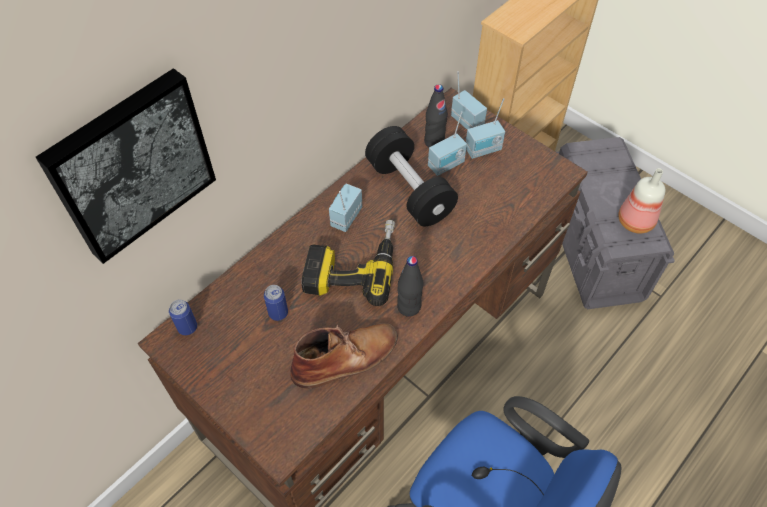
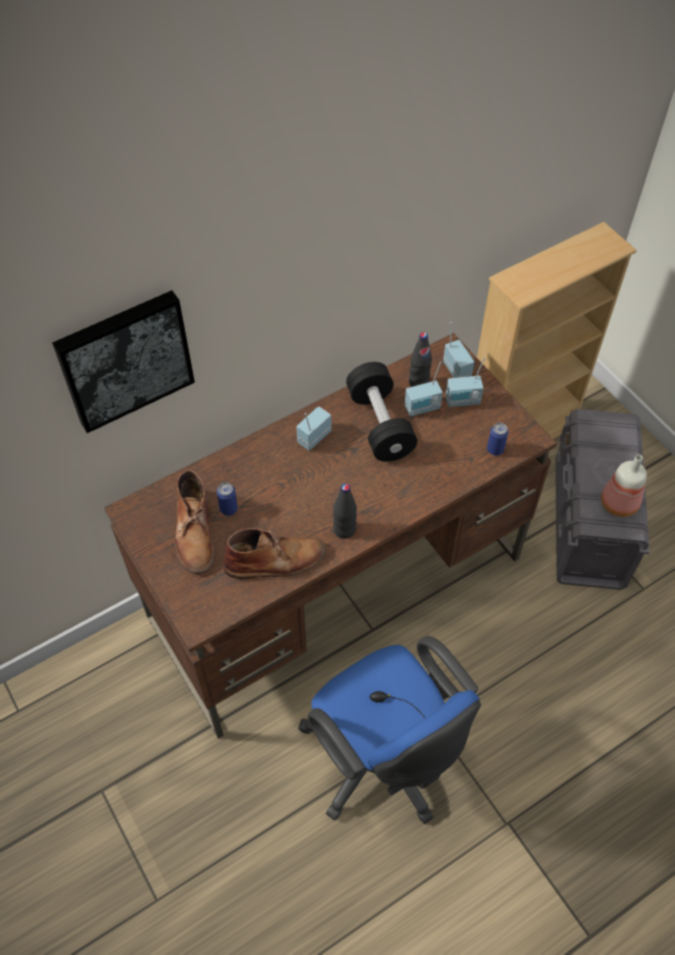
camera: 15 degrees right, 0 degrees up
(187, 327) = (148, 503): can -> can (495, 449)
(248, 347) = (194, 532): none -> brown boot
(352, 265) = (306, 482): power drill -> none

